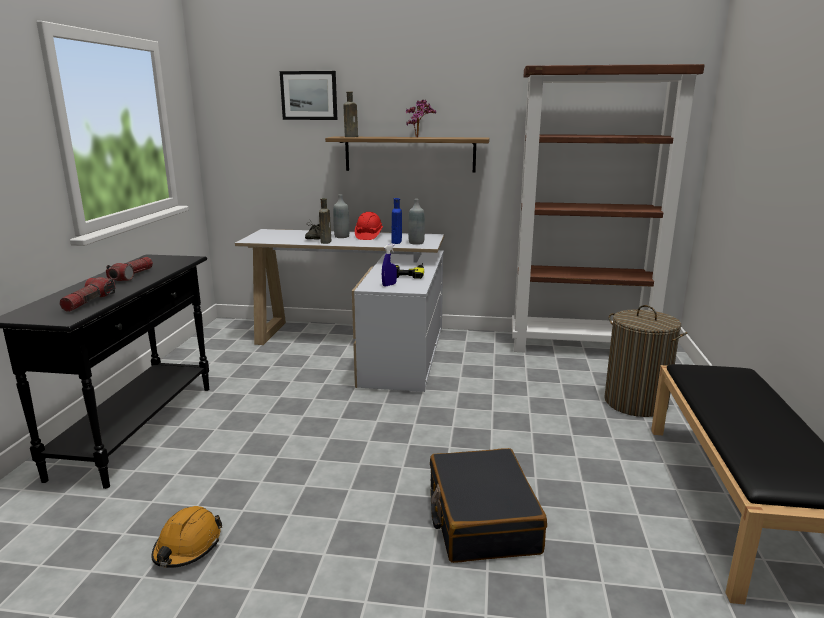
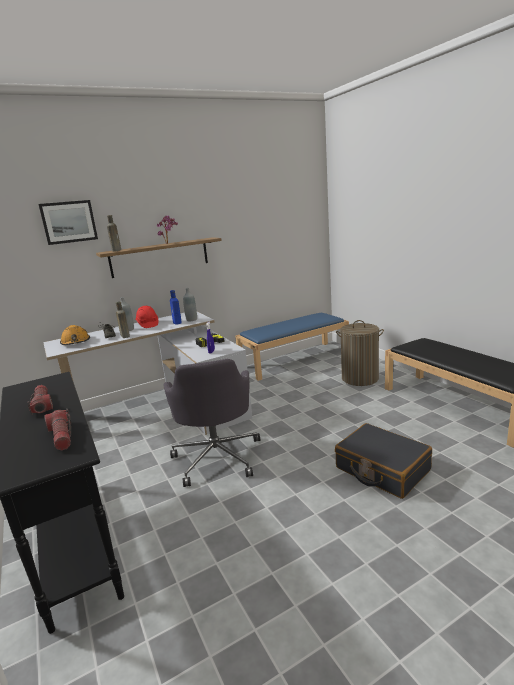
camera: 35 degrees left, 0 degrees up
(187, 547) = (254, 590): orange hard hat -> orange hard hat (76, 342)
(335, 414) = (217, 457): none -> grey office chair
(582, 346) = (295, 360): brown bookcase -> blue bench

